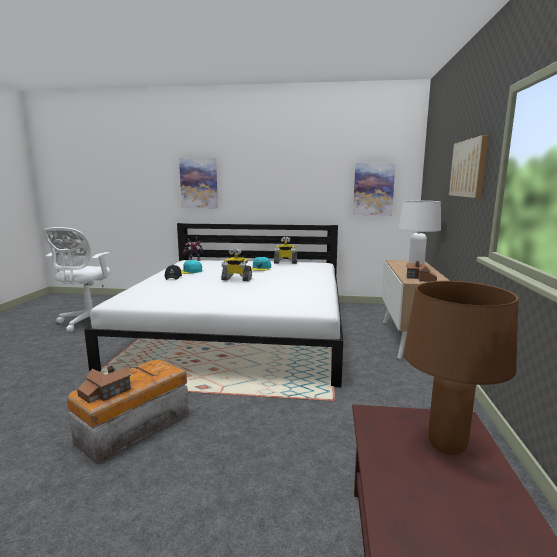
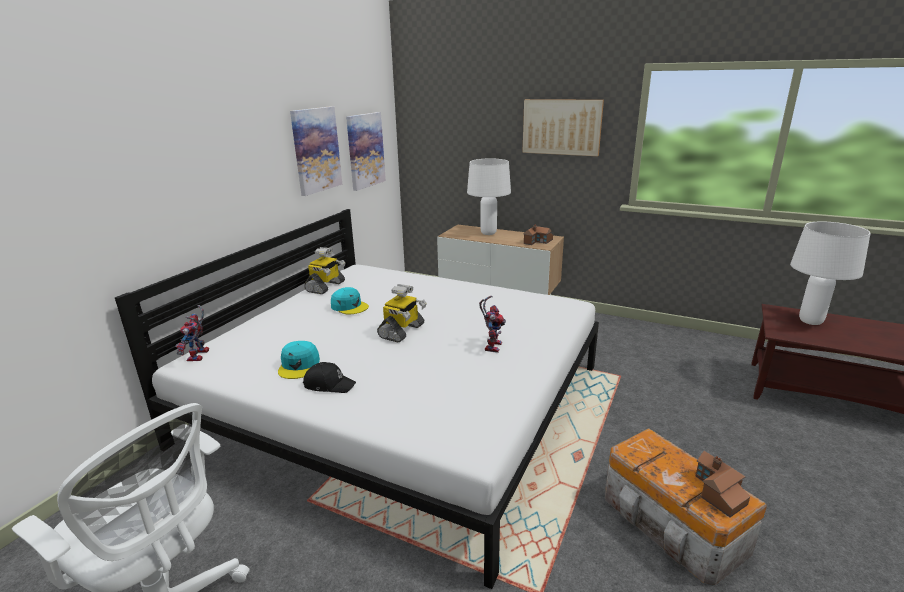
camera: 70 degrees left, 10 degrees up
(199, 183) = (134, 192): picture -> picture (316, 150)
(230, 296) = (491, 345): none -> toy robot
(446, 446) = (810, 321): brown table lamp -> white table lamp

